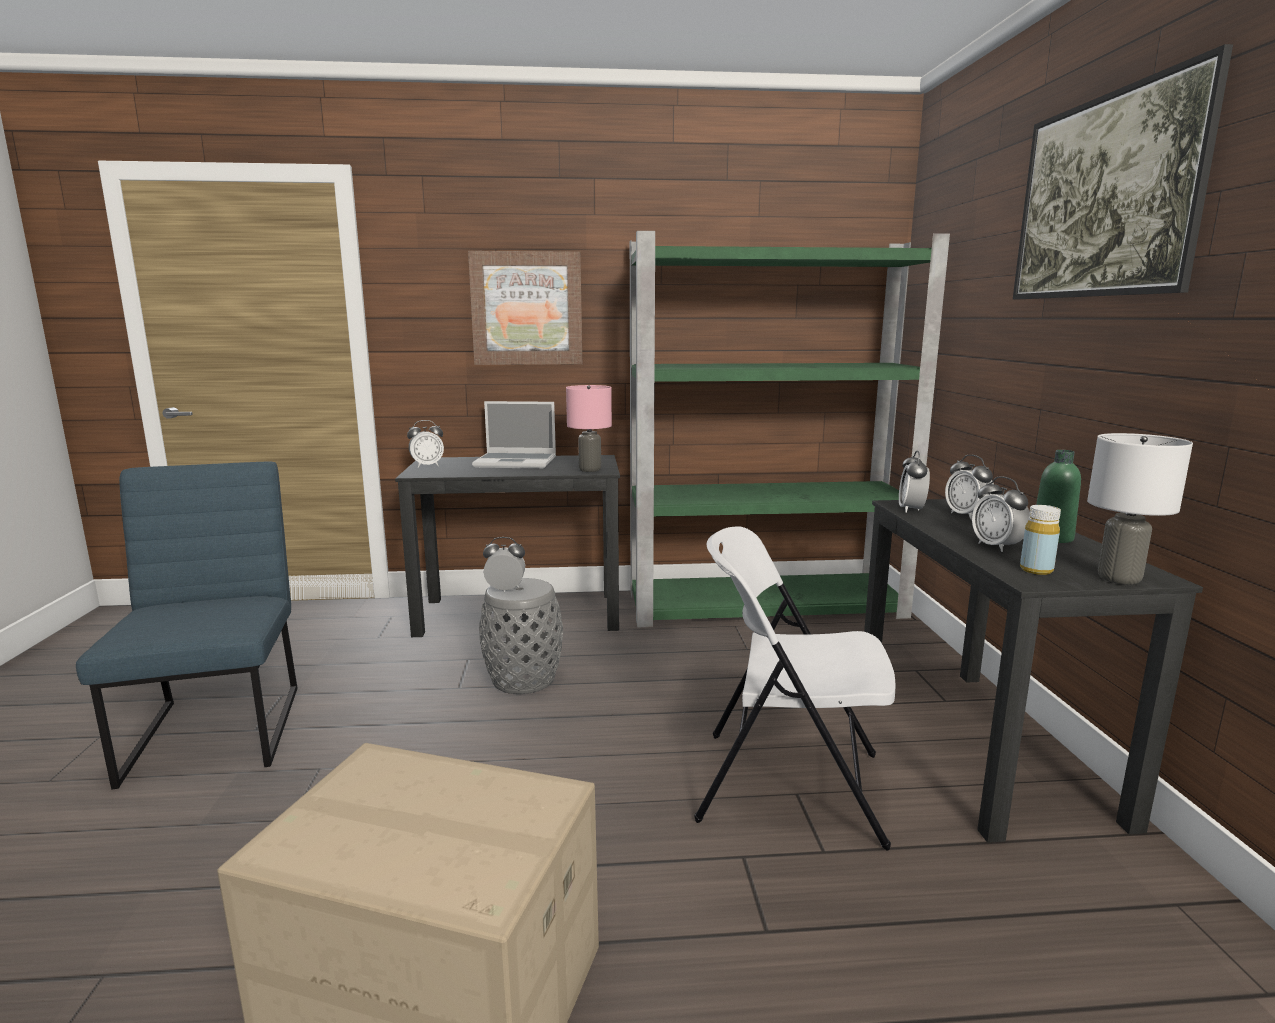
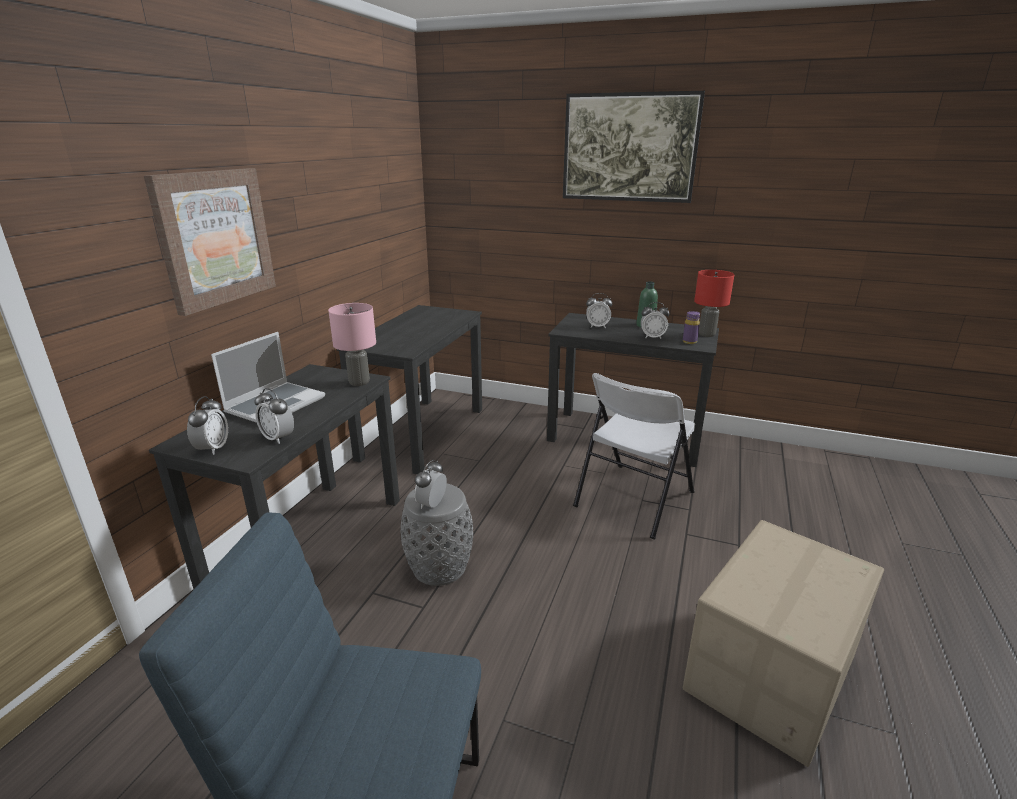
camera: 65 degrees left, 10 degrees up
(764, 605) = (423, 433): green bookcase -> black desk
(911, 510) = (577, 332): alarm clock -> alarm clock (278, 438)
(1036, 570) = (689, 342): yellow bottle -> purple bottle
(1117, 580) = (707, 335): white table lamp -> red table lamp

